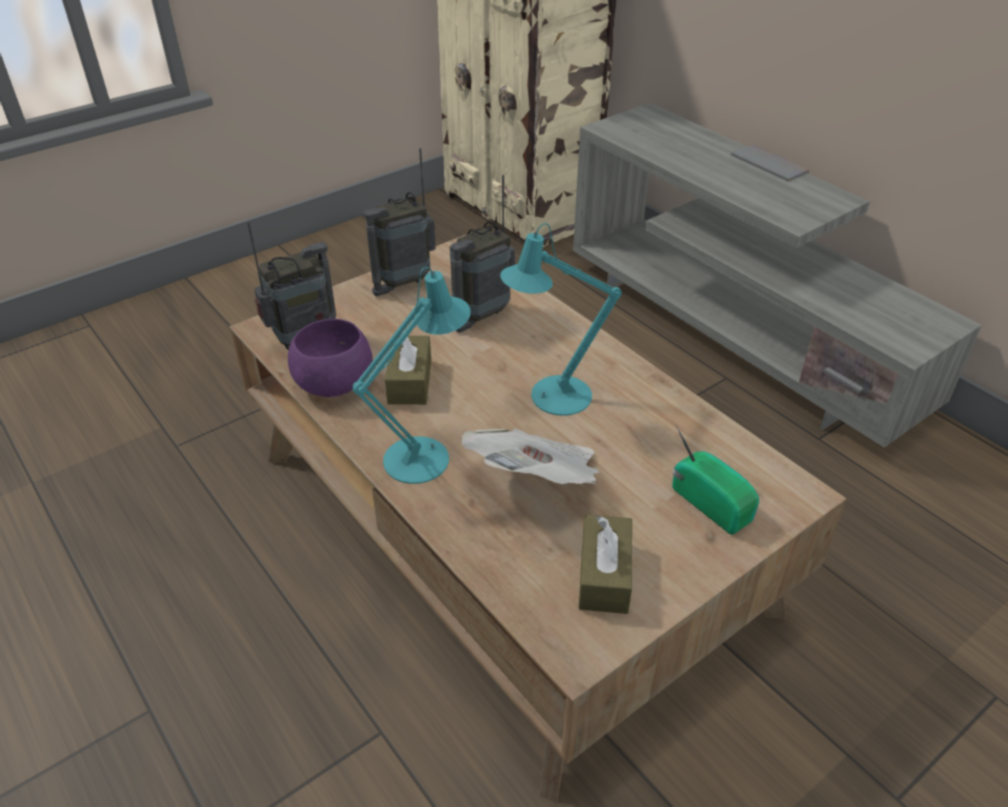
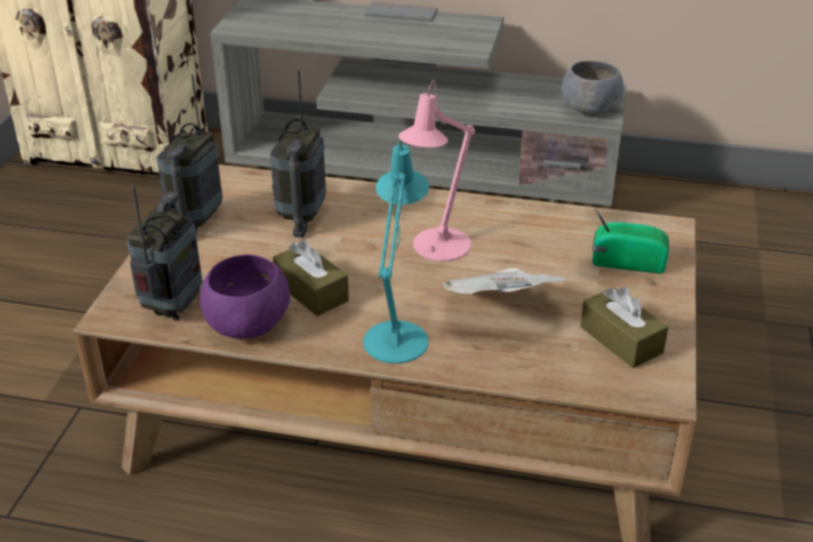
camera: 40 degrees left, 5 degrees down
(552, 397) = (437, 248): turquoise table lamp -> pink table lamp
(905, 334) = (591, 109): none -> grey bowl

